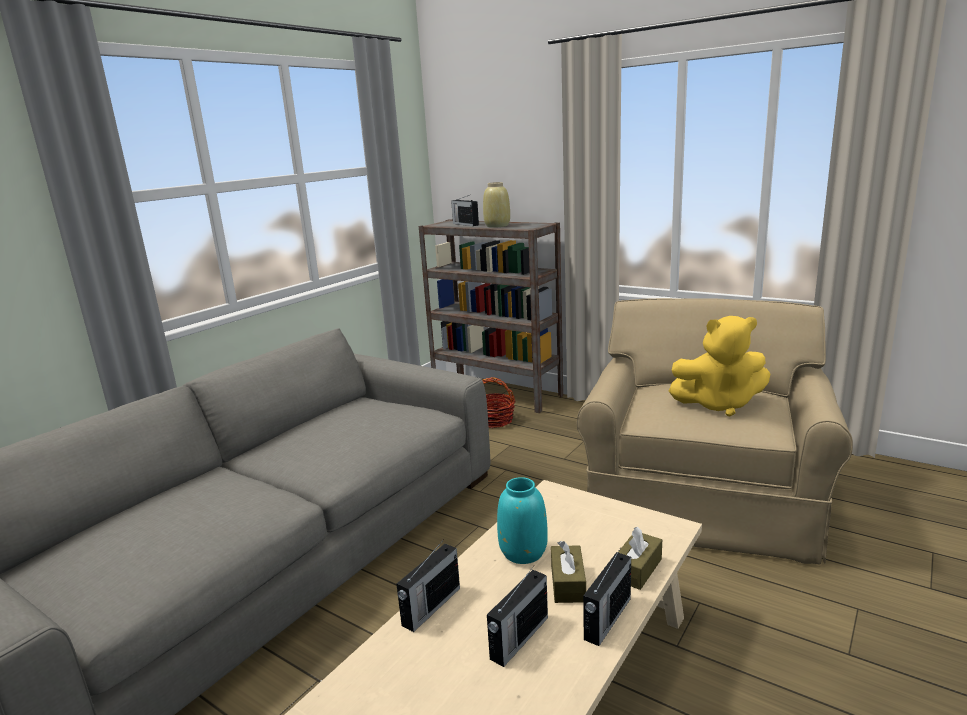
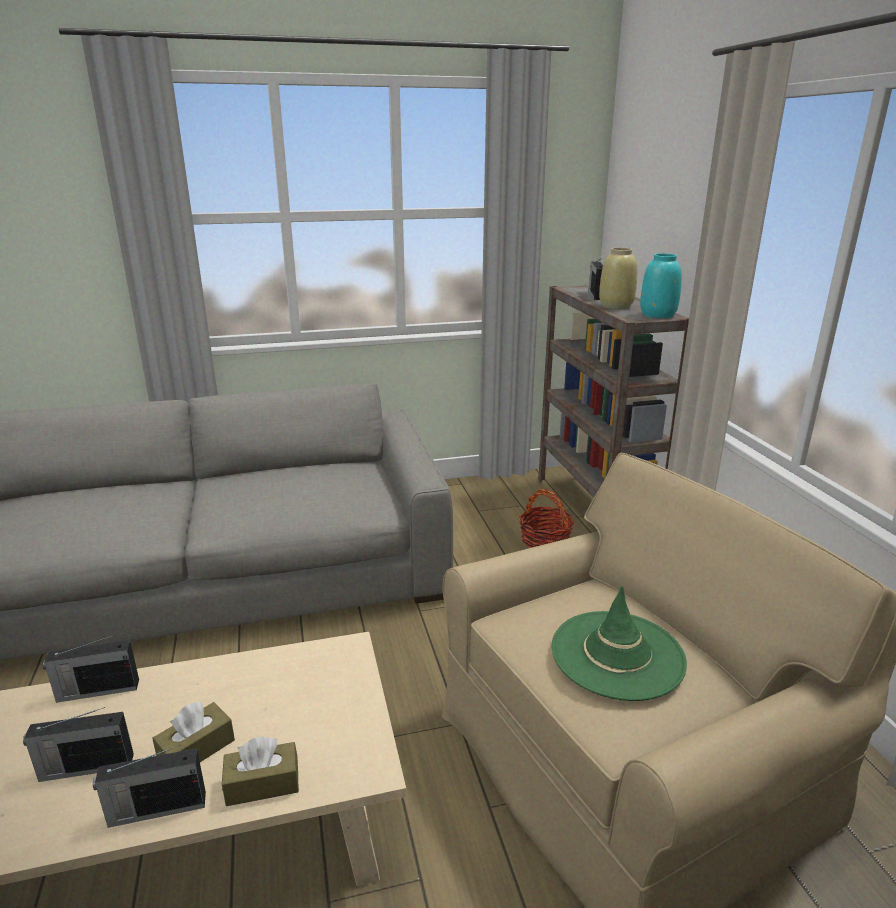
camera: 40 degrees right, 5 degrees up
(523, 552) = (226, 692): turquoise vase -> turquoise vase (658, 315)
(719, 404) = (617, 654): yellow plush toy -> green hat

